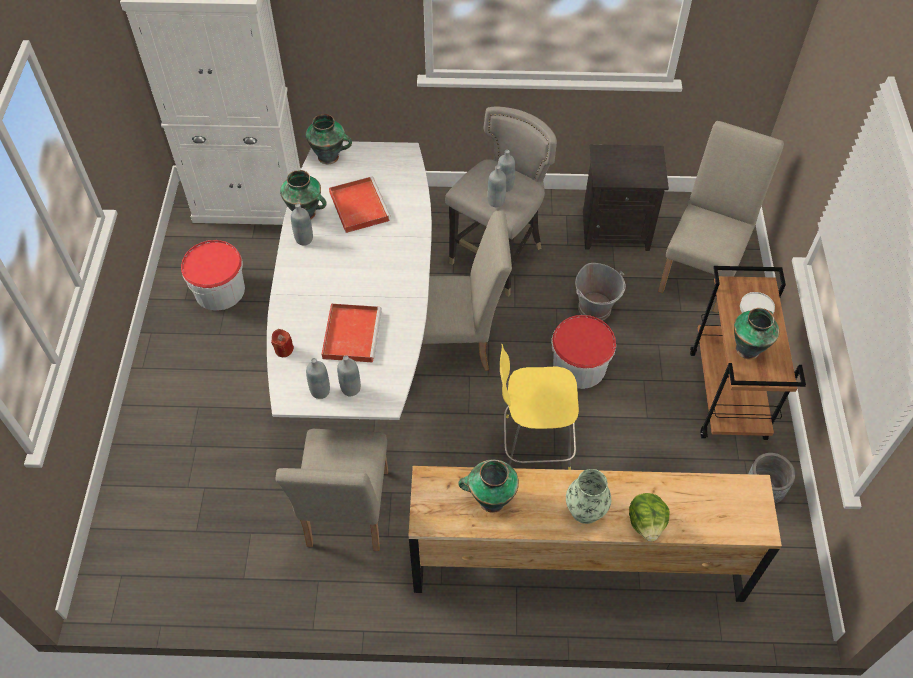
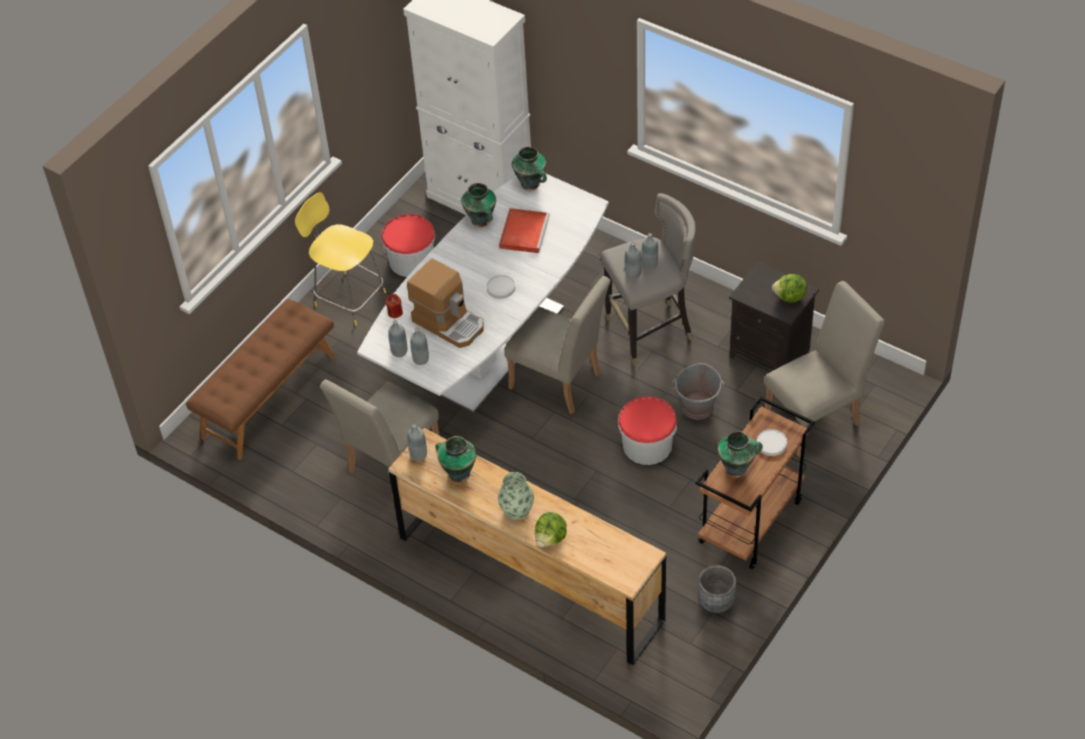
camera: 35 degrees right, 5 degrees down
(159, 506) = (268, 396): none -> brown bench
(304, 239) = (465, 240): grey bottle -> grey bottle (418, 455)
(351, 333) = (449, 322): red tray -> coffee machine
(378, 273) = (500, 288): none -> white plate
(534, 443) = (565, 483): yellow stool -> yellow stool (348, 297)
(646, 164) = (789, 297): none -> lettuce

